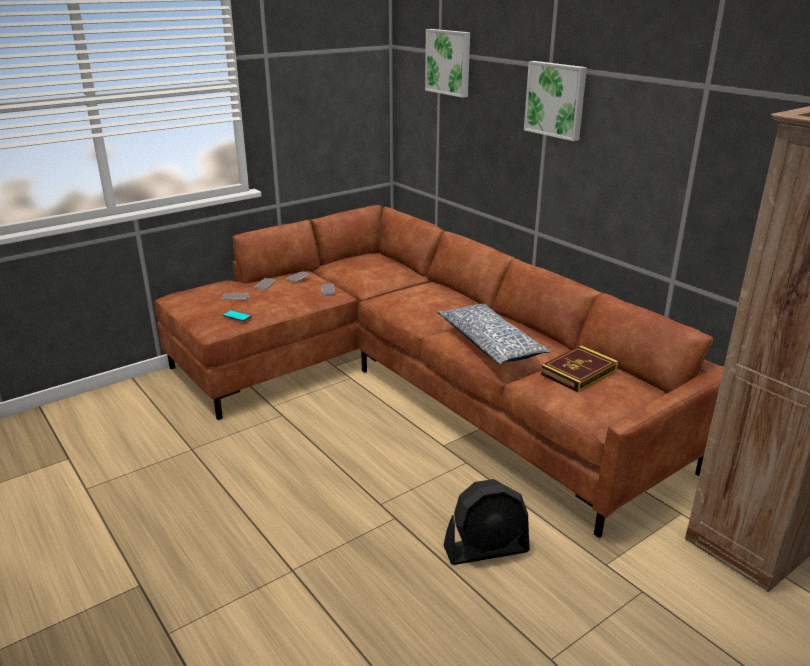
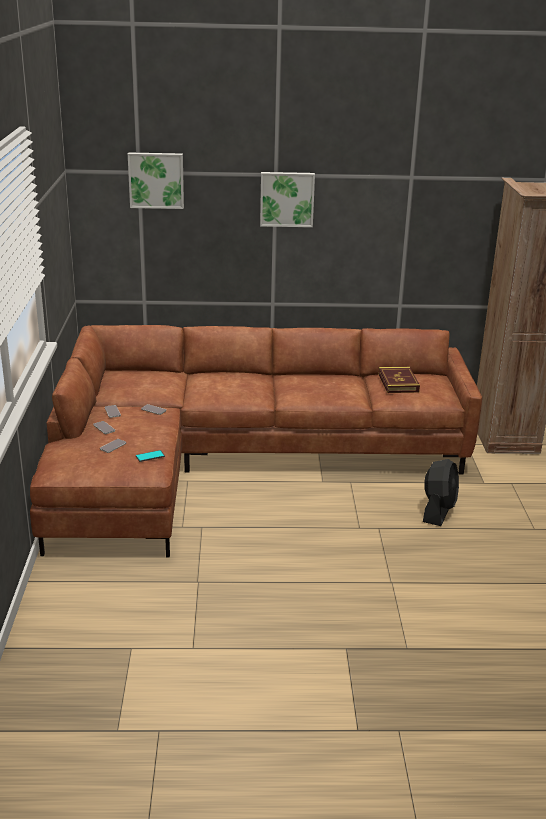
camera: 55 degrees left, 0 degrees up
(490, 344) = (327, 391): pillow -> none

